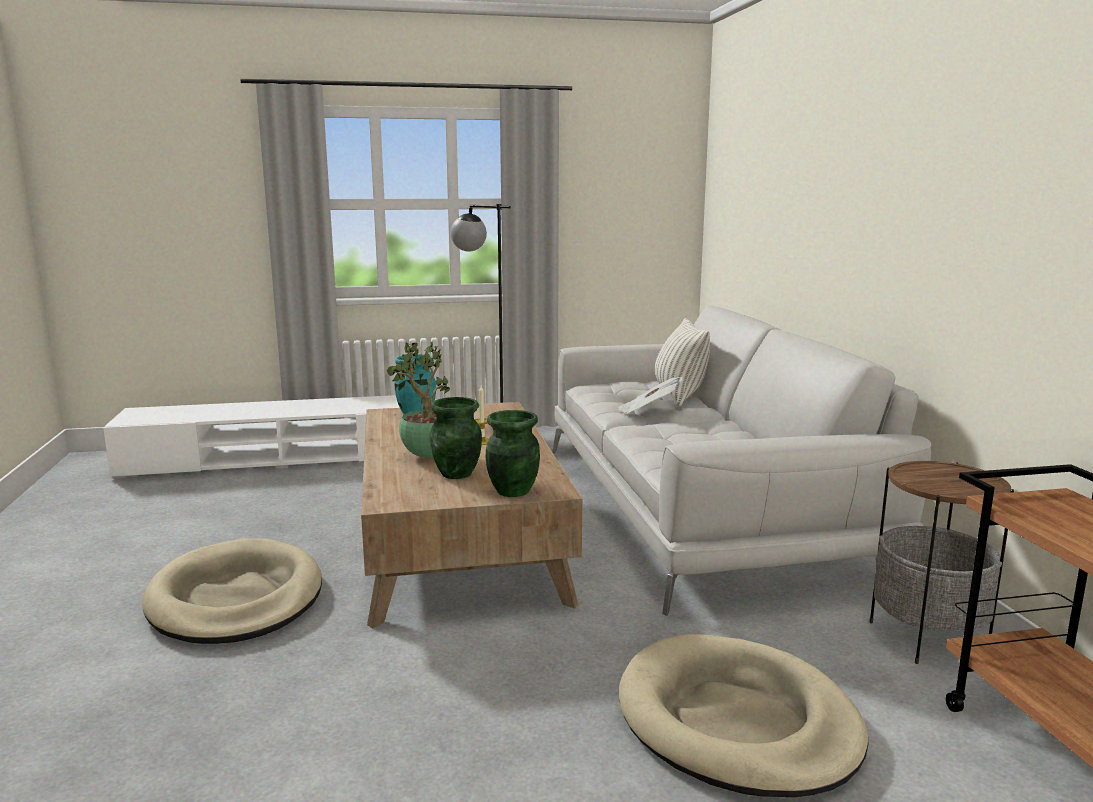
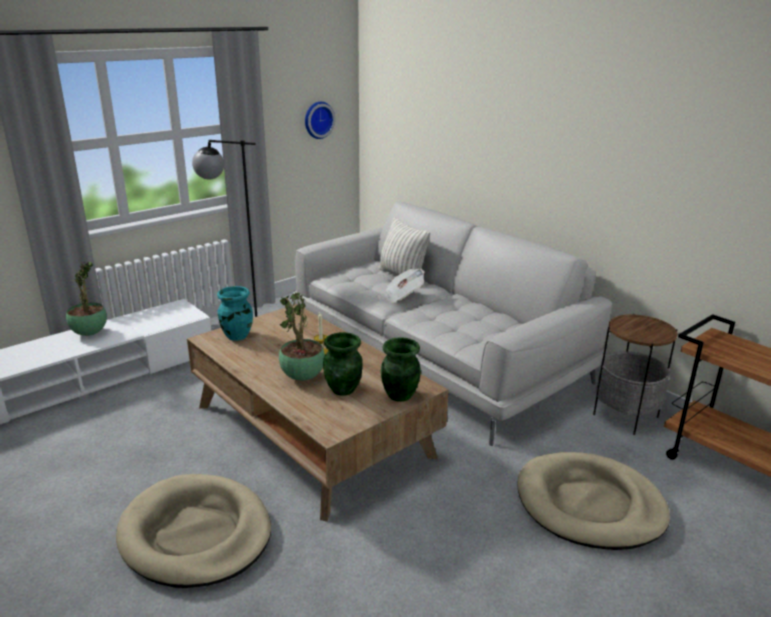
camera: 30 degrees left, 10 degrees up
(313, 404) = (89, 333): none -> potted plant
(641, 206) = (318, 120): none -> wall clock

